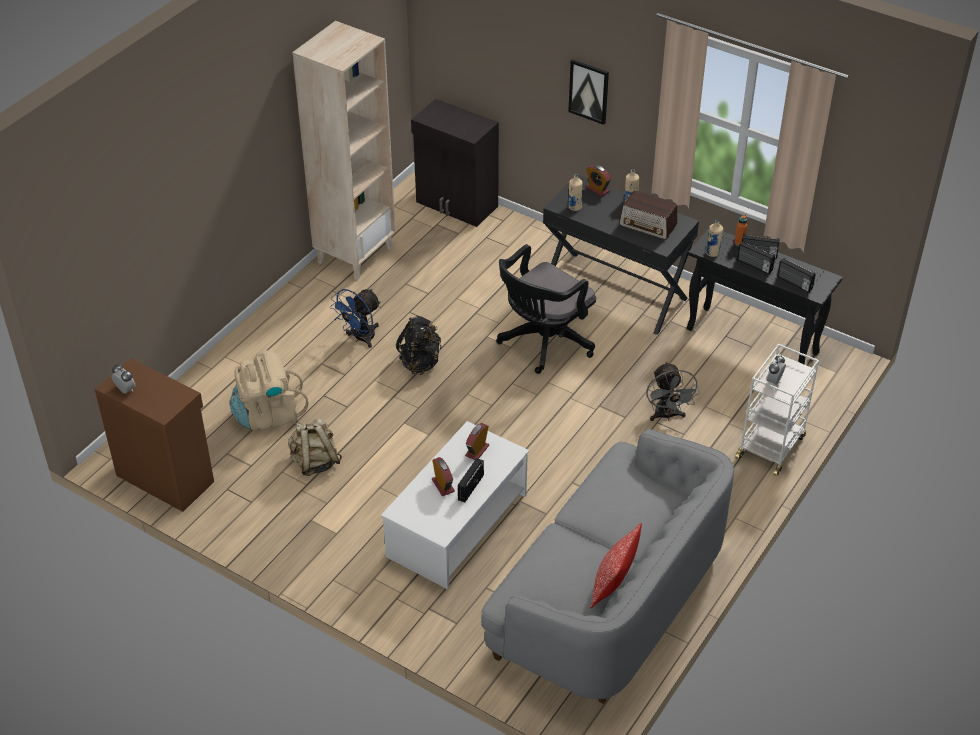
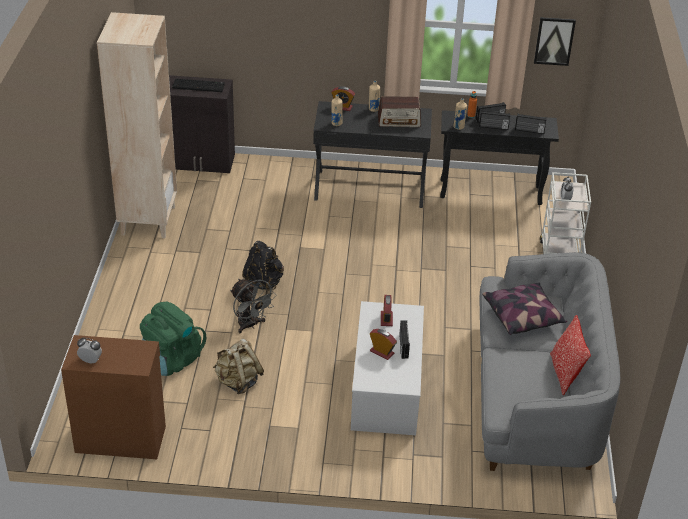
camera: 30 degrees left, 5 degrees down
(268, 415) = (171, 360): beige backpack -> green backpack
(360, 338) = (202, 279): blue fan -> none
(457, 120) = (199, 86): none -> keyboard
(543, 343) = (346, 238): black office chair -> none
(589, 91) = (317, 29): picture -> picture (554, 40)
(620, 503) = (523, 316): none -> pillow
(667, 416) = (473, 259): grey fan -> grey fan (250, 325)

